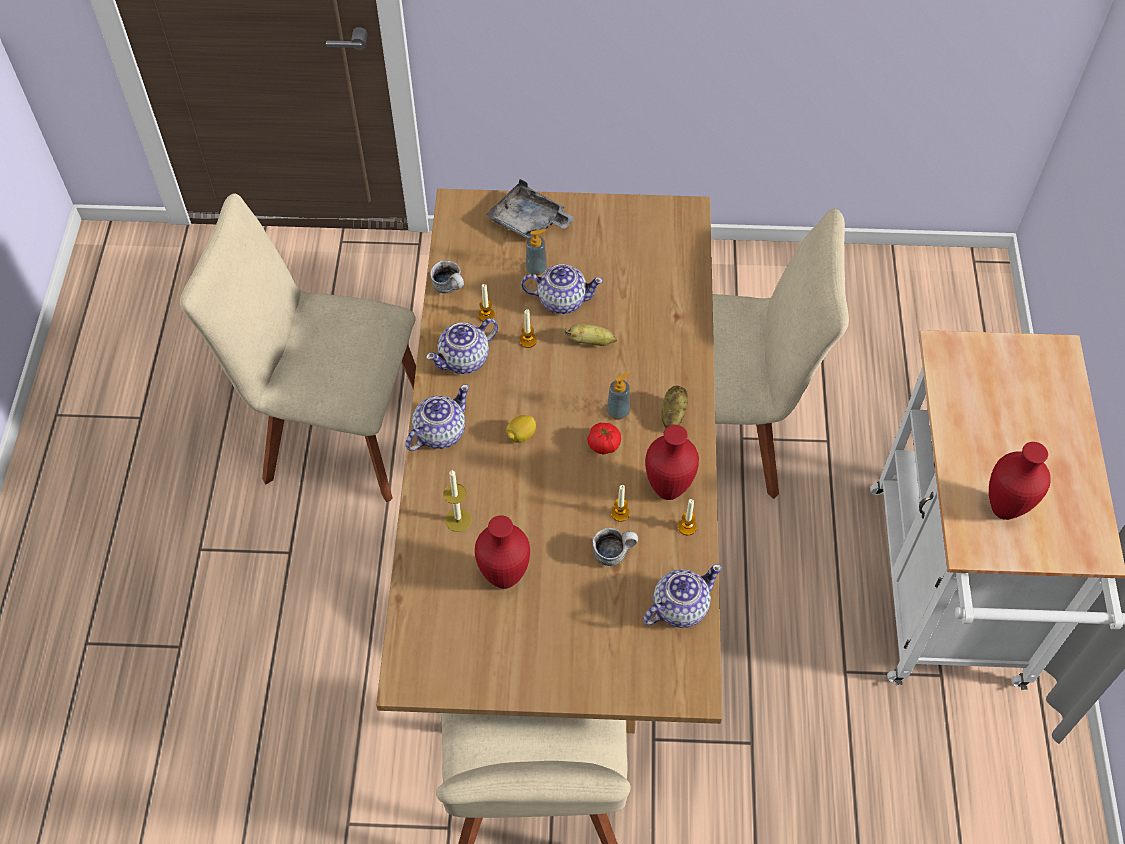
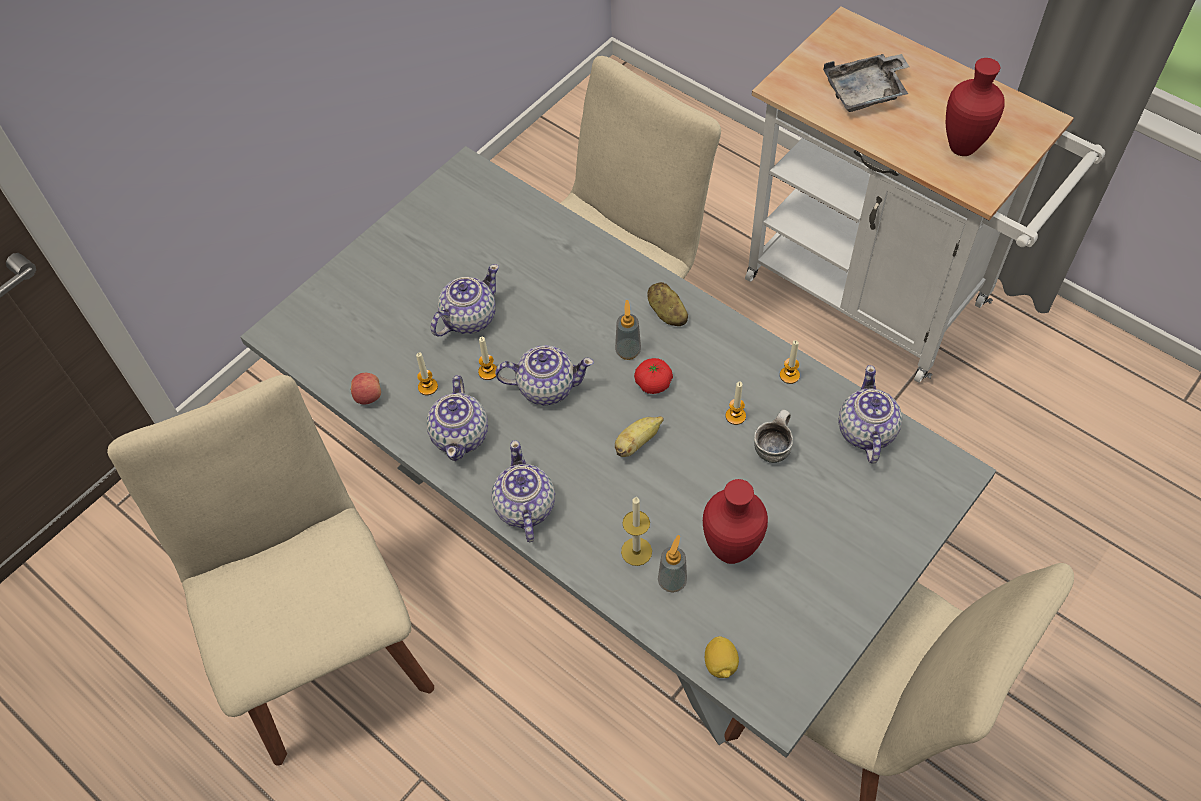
camera: 50 degrees left, 0 degrees up
(335, 431) = (325, 648): beige chair -> beige chair turned 105 degrees clockwise
(450, 288) = (368, 396): mug -> apple
(521, 435) = (587, 441): lemon -> lemon (720, 664)
(529, 222) = (357, 289): grey tray -> grey tray (866, 92)
(536, 269) = (415, 316): soap dispenser -> soap dispenser (672, 581)
(544, 382) = (546, 387): none -> teapot
(559, 540) = (605, 531): brown dining table -> grey dining table
(591, 342) = (535, 324): banana -> banana (637, 442)
(667, 488) = (739, 365): red vase -> none

